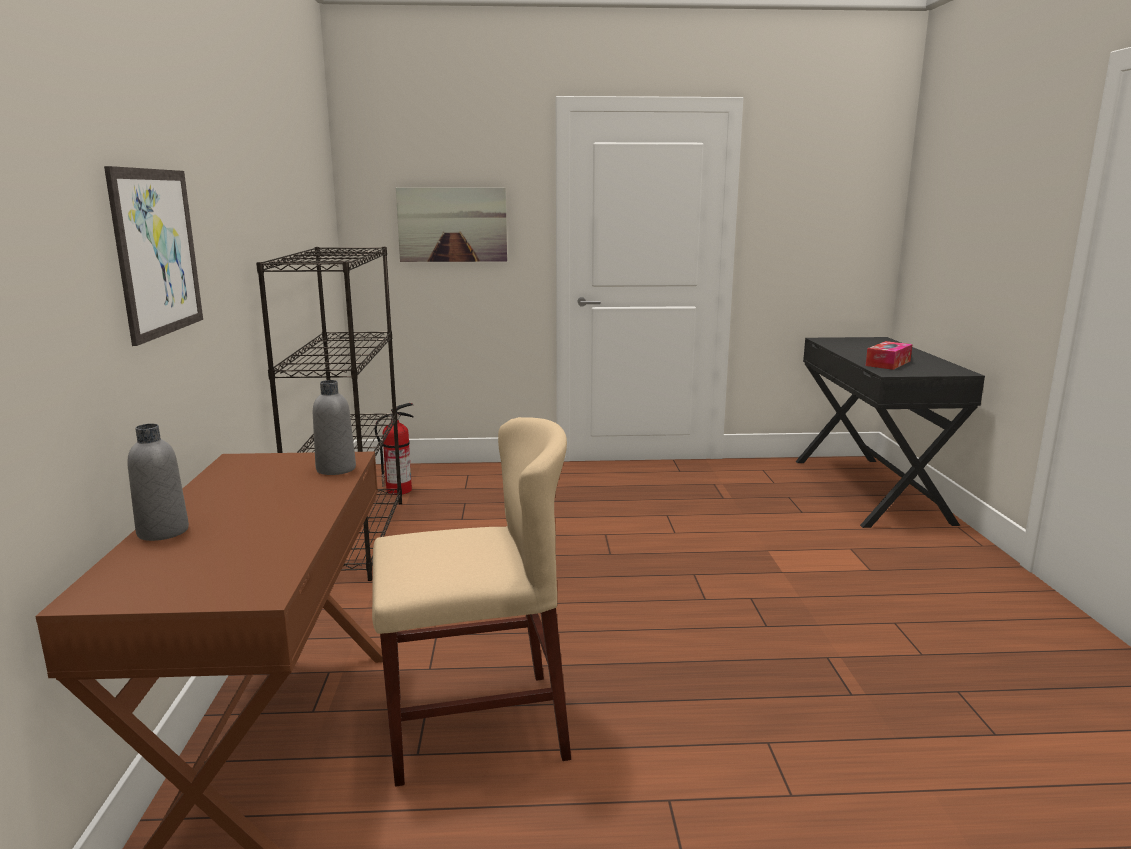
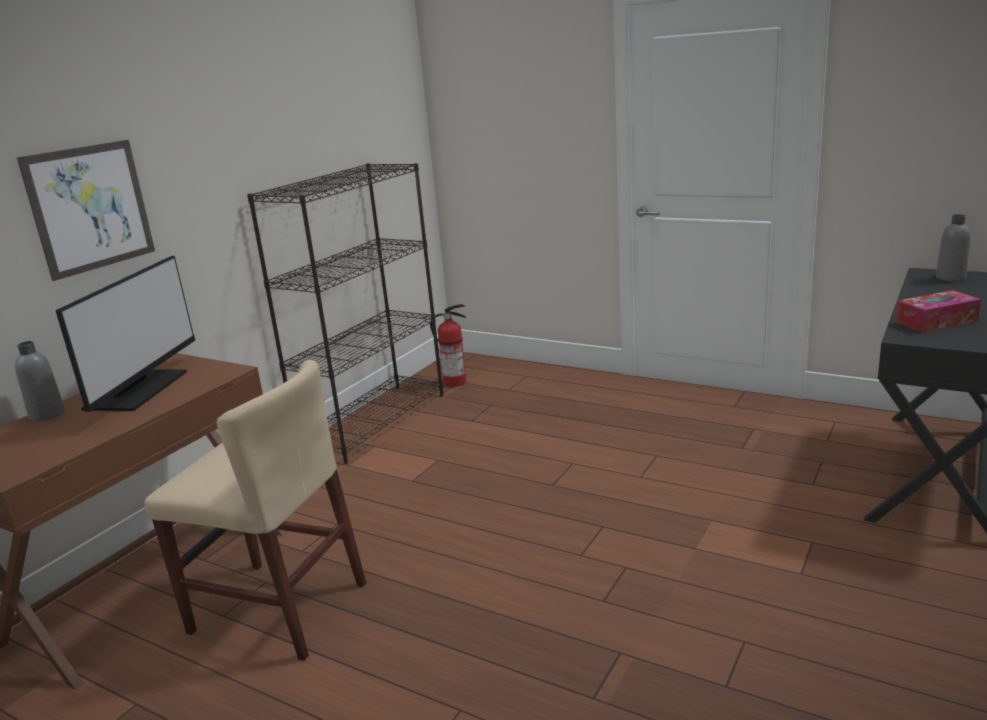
camera: 35 degrees right, 5 degrees up
(256, 490) = (139, 390): none -> monitor
(336, 469) = (207, 380): grey bottle -> grey bottle (950, 277)
(452, 225) = (520, 131): picture -> none

